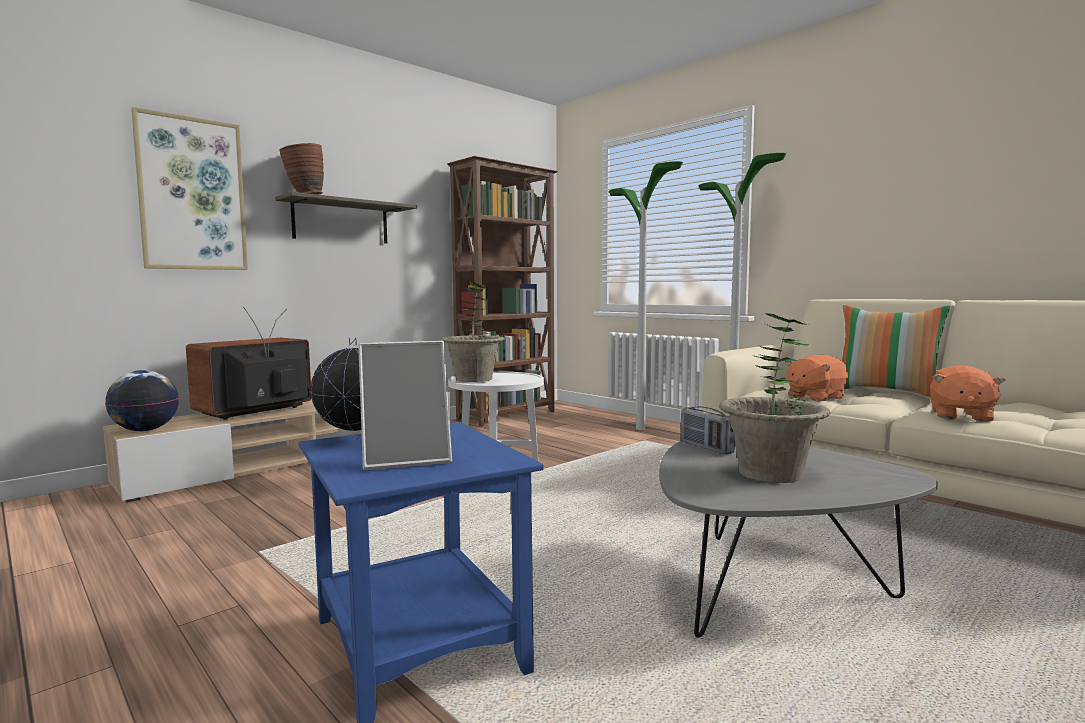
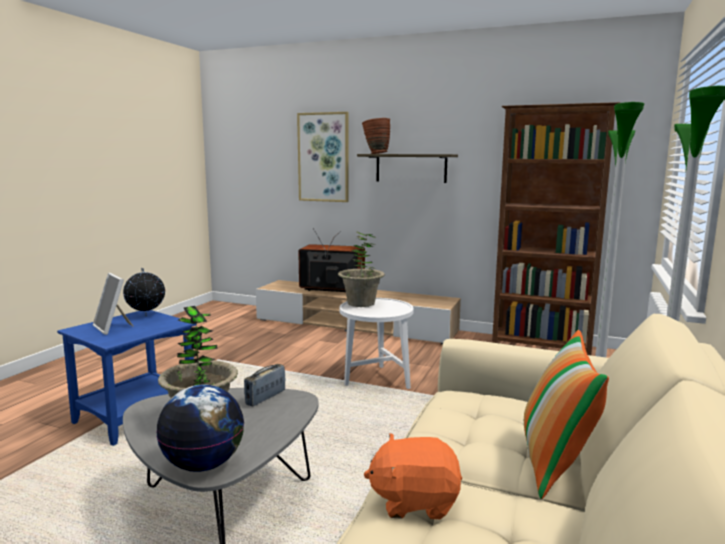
camera: 65 degrees right, 5 degrees up
(145, 430) = (275, 287): globe -> globe (203, 464)
(814, 397) = (458, 420): orange plush toy -> none

